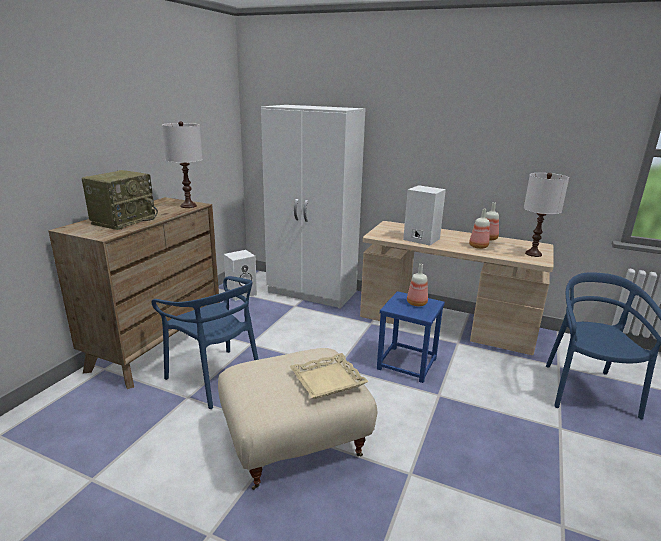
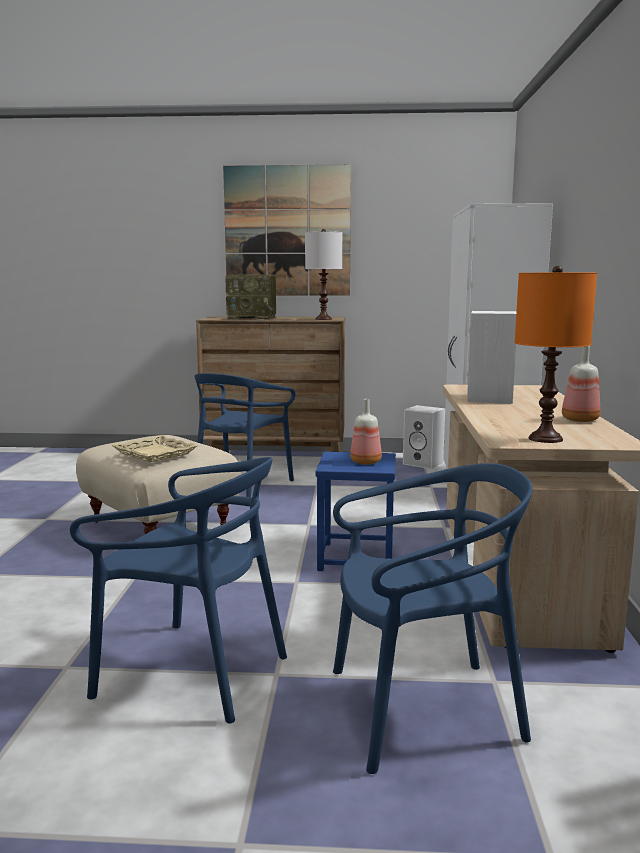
camera: 70 degrees right, 10 degrees down
(105, 119) = (287, 231): none -> picture
(478, 247) = (514, 417): bottle -> none
(533, 254) = (546, 439): white table lamp -> orange table lamp
(562, 461) = (193, 672): none -> blue chair

